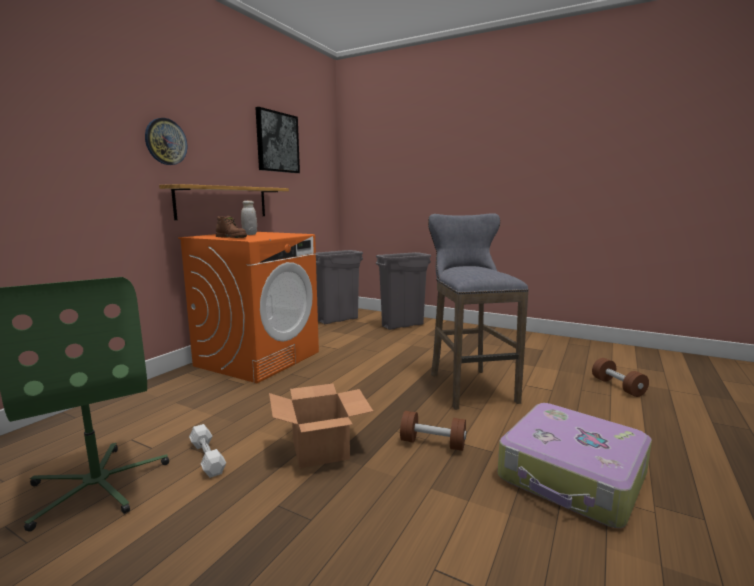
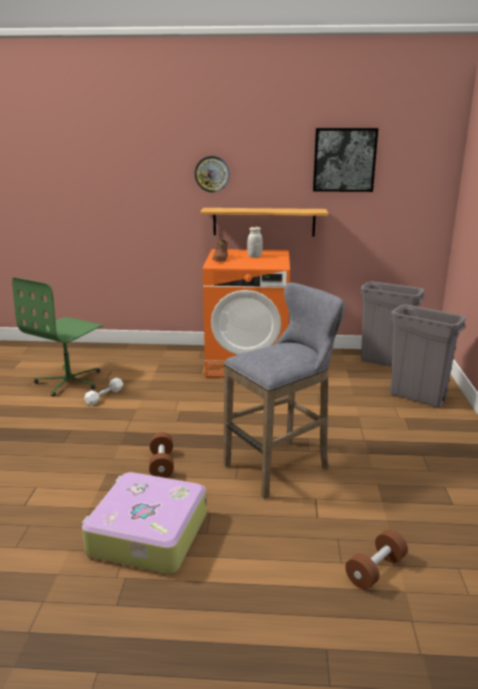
camera: 65 degrees right, 10 degrees up
(319, 448) = (131, 425): cardboard box -> none

